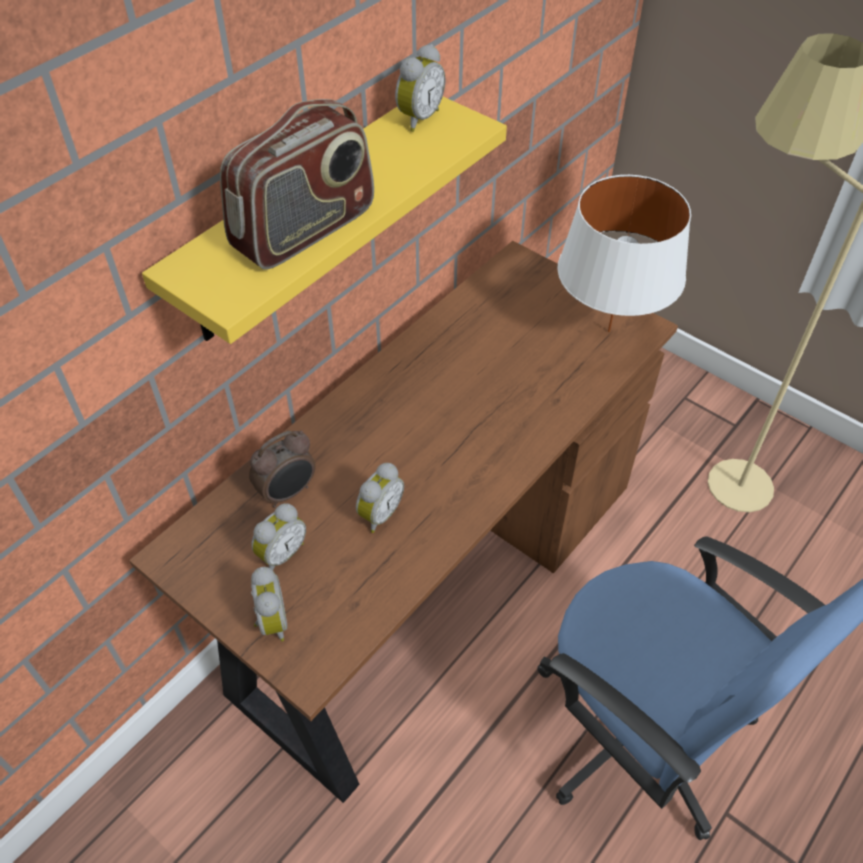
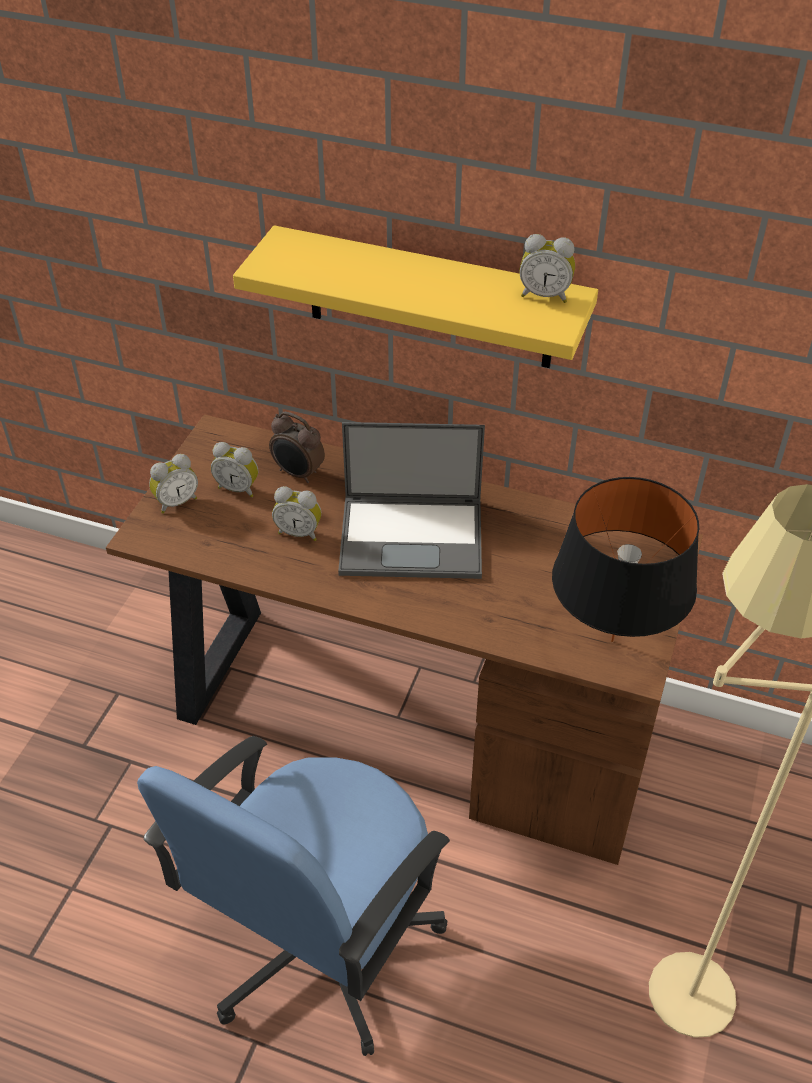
camera: 70 degrees right, 5 degrees down
(305, 230) = (356, 278): radio -> none
(429, 423) = (413, 536): none -> laptop
(608, 331) = (612, 640): white table lamp -> black table lamp

